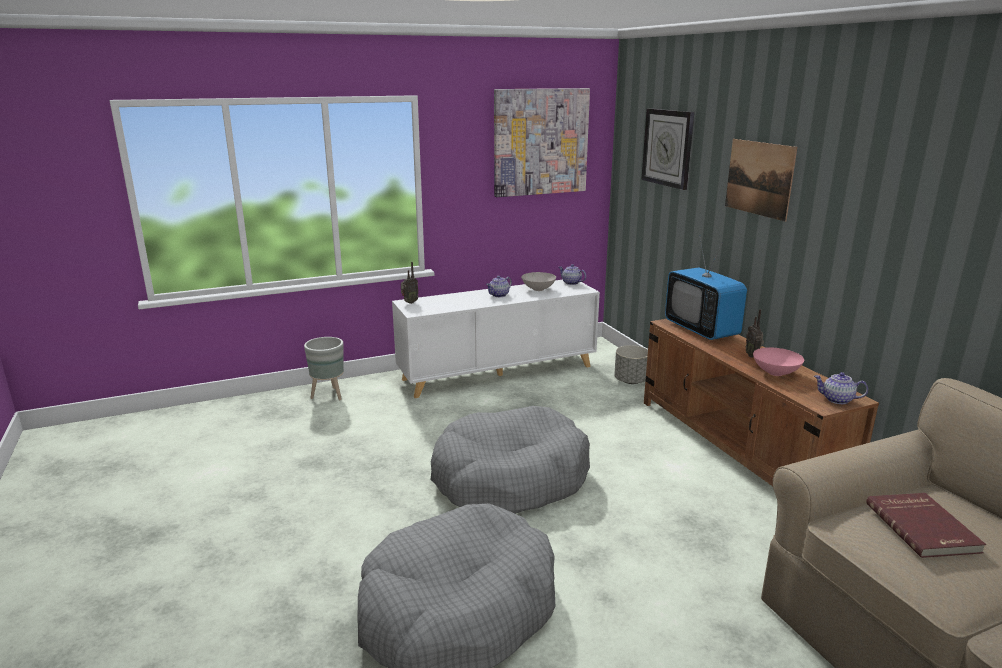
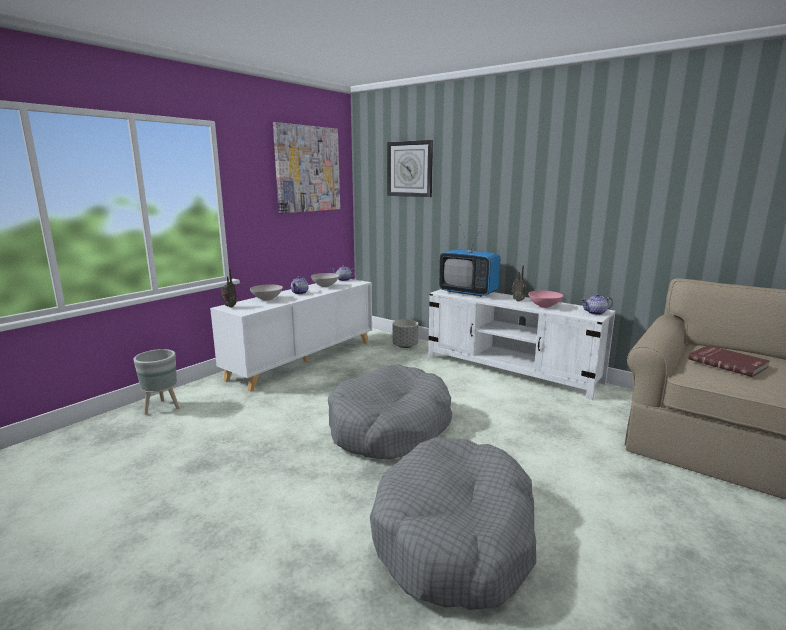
camera: 30 degrees left, 5 degrees down
(455, 299) = (267, 299): none -> white bowl
(736, 447) = (511, 369): brown tv stand -> white tv stand
(759, 178) = (498, 179): picture -> none

